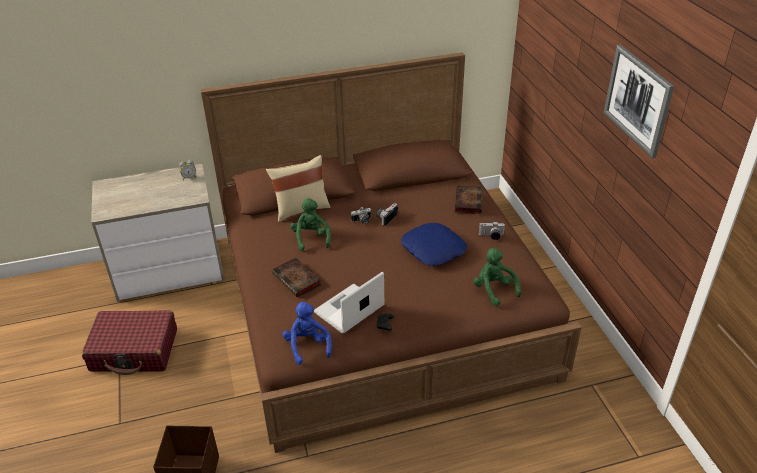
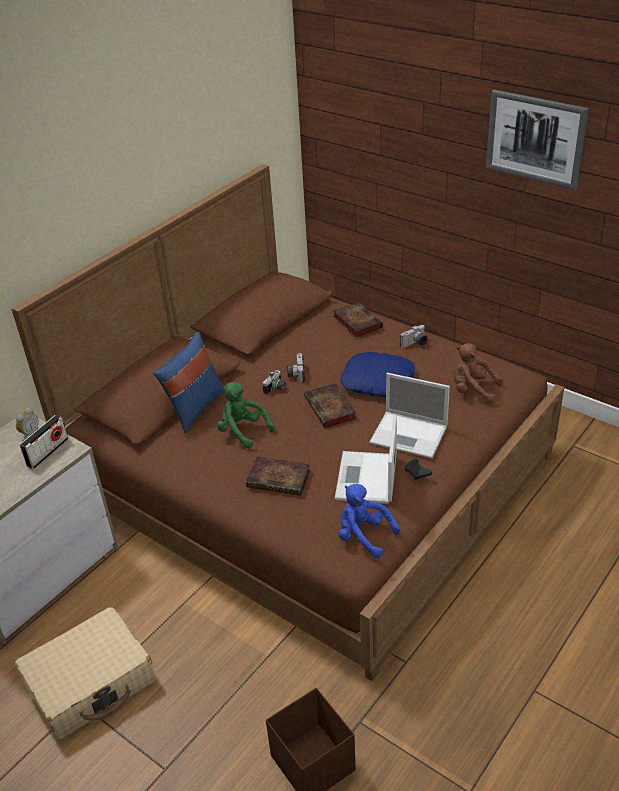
camera: 35 degrees left, 0 degrees up
(134, 350) = (91, 682): red suitcase -> beige suitcase
(185, 193) = (47, 452): none -> radio
(301, 209) = (194, 408): beige pillow -> blue pillow
(380, 252) = (331, 409): none -> book
(411, 297) = (410, 435): none -> laptop
(494, 290) = (472, 390): green plush toy -> brown plush toy

